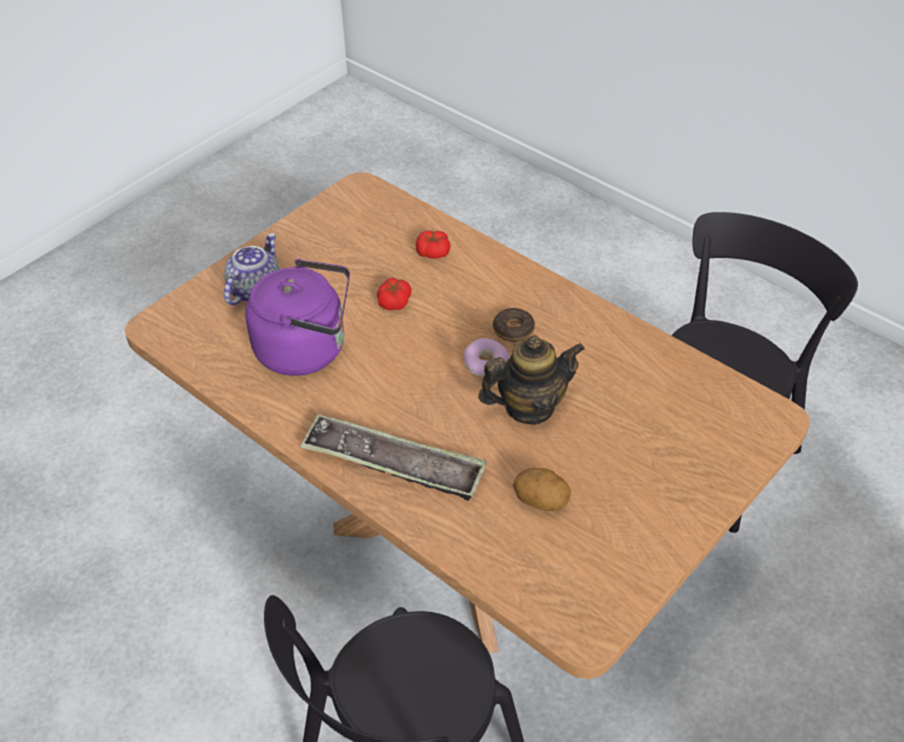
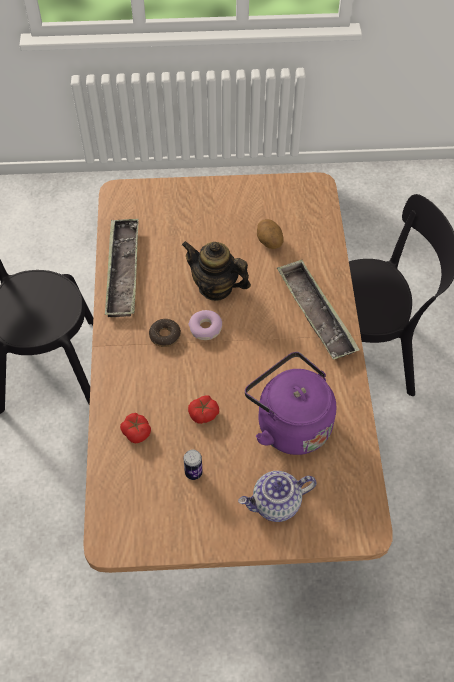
camera: 135 degrees left, 10 degrees up
(349, 261) = (193, 472): none -> can
(637, 349) = (123, 271): none -> tray

